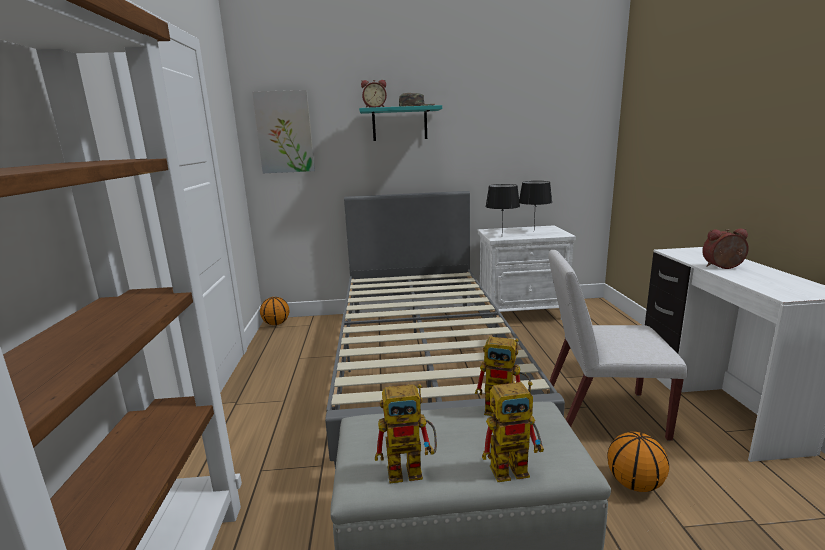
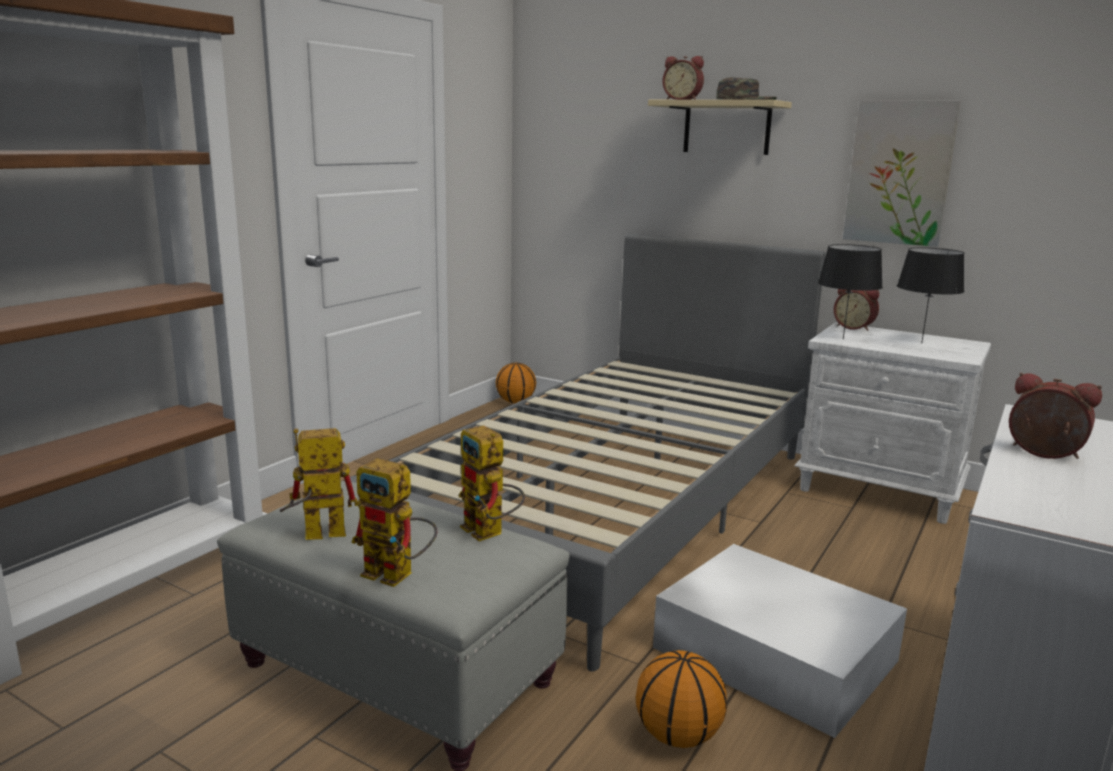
camera: 35 degrees right, 0 degrees up
(285, 132) = (566, 130): picture -> picture (899, 173)
(399, 124) = (727, 127): turquoise shelf -> beige shelf
(412, 469) = (315, 536): toy robot -> toy robot turned 135 degrees clockwise
(492, 230) = (854, 327): none -> alarm clock
(601, 414) = (772, 652): white chair -> white storage box

